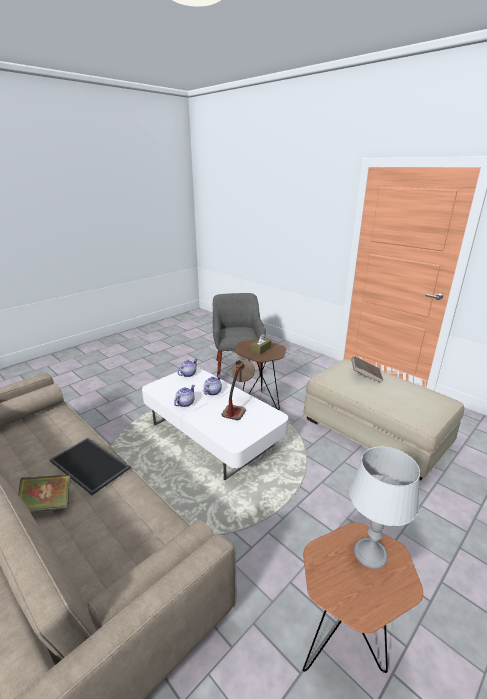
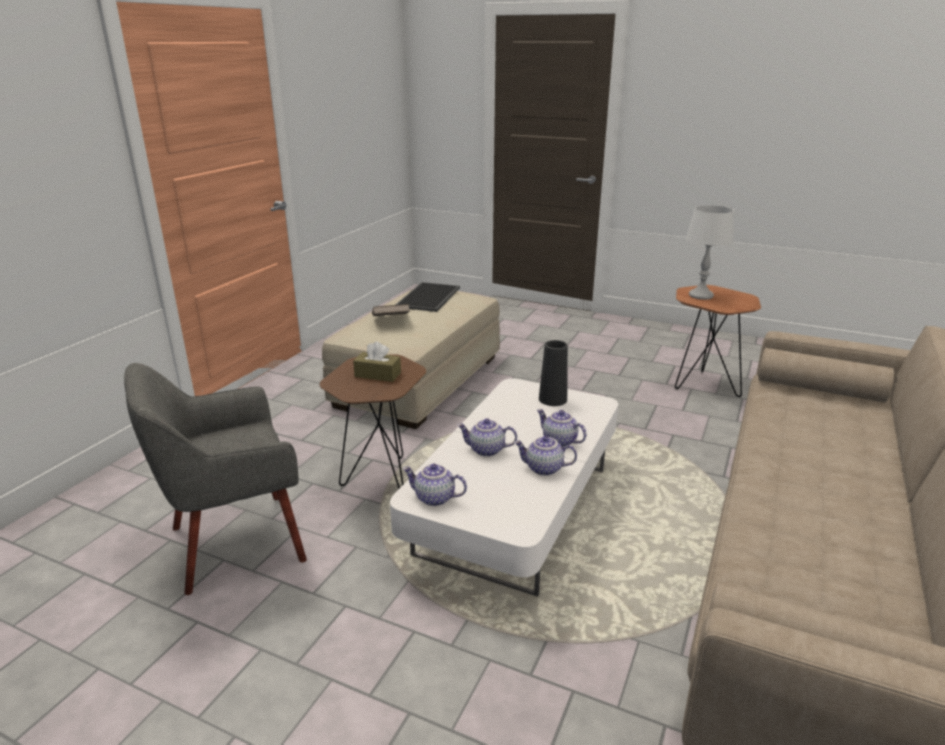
camera: 110 degrees left, 0 degrees up
(48, 504) = (871, 485): book -> none
(88, 465) = (786, 485): tray -> tray (429, 297)
(204, 414) = (558, 441): none -> teapot
(238, 406) = (512, 417): table lamp -> none
(251, 426) = (552, 399): none -> black vase

